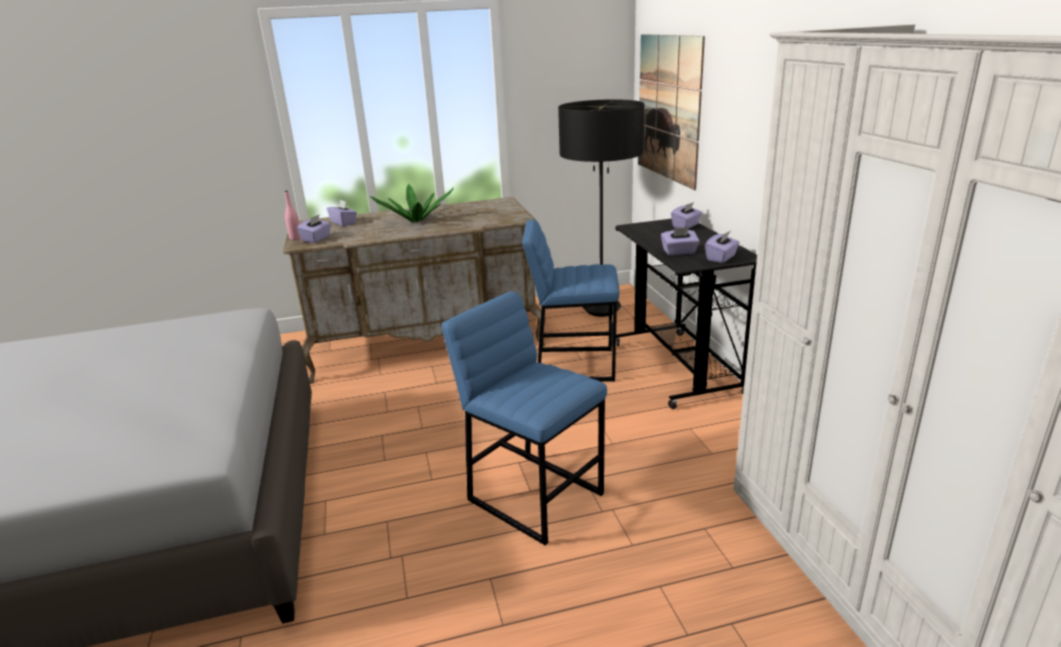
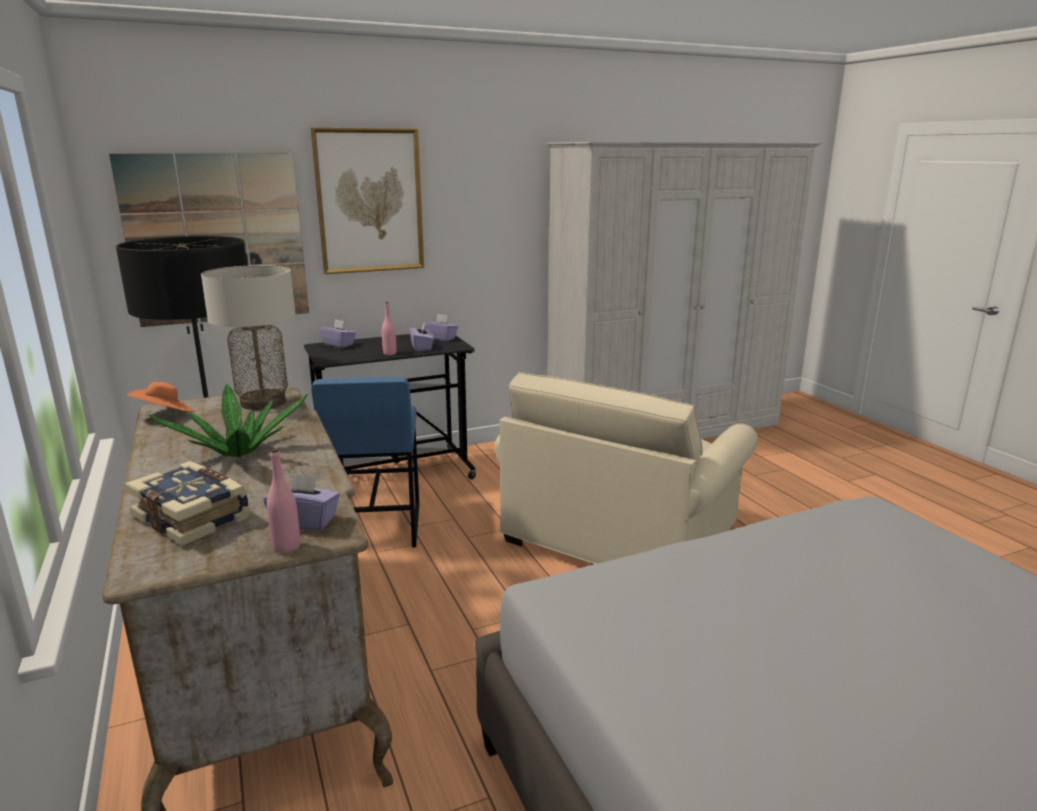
camera: 100 degrees left, 5 degrees down
(344, 223) = (194, 517): purple tissue box -> book
(489, 202) = (165, 415): none -> orange hat
(502, 216) = (263, 402): none -> table lamp
(532, 495) = (619, 534): blue stool -> beige armchair
(654, 242) = (389, 353): none -> pink bottle
(739, 91) = (369, 201): none -> picture

